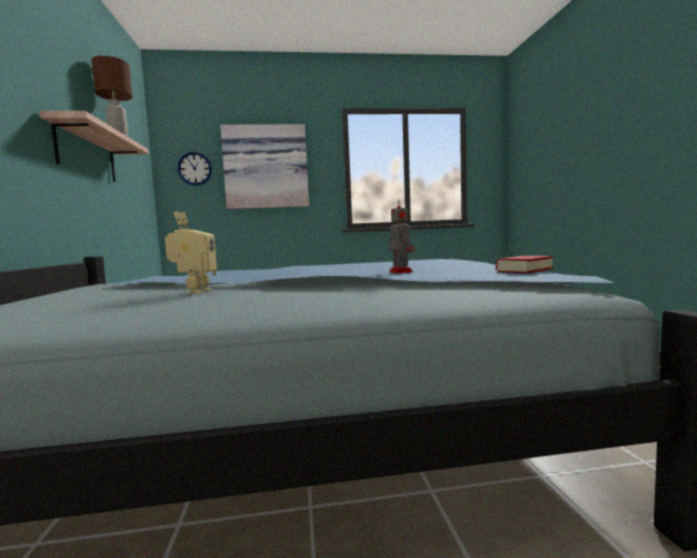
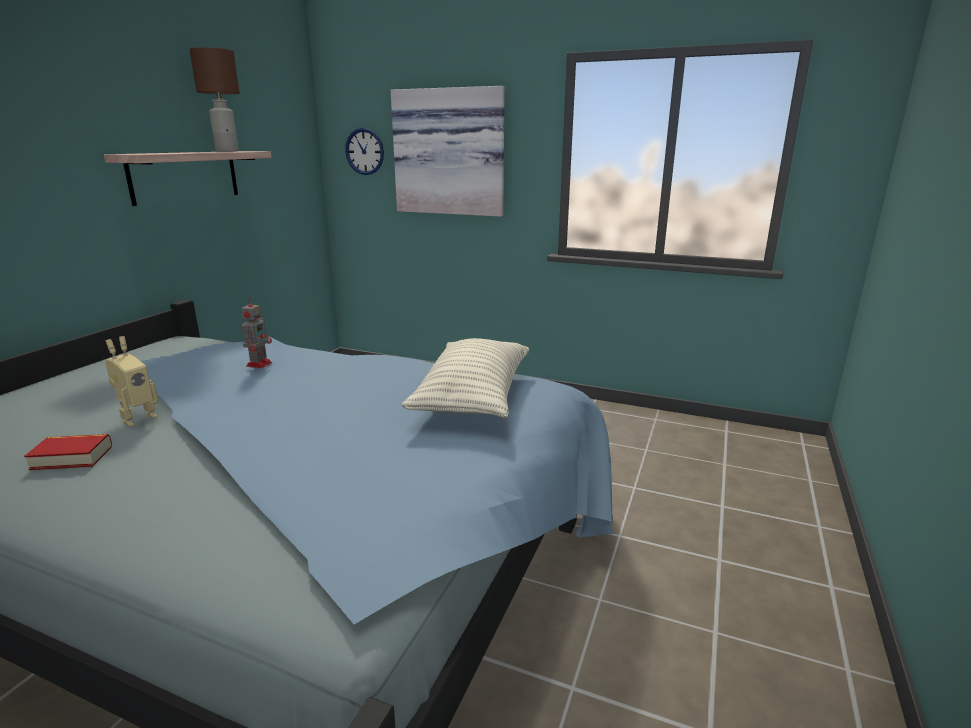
camera: 30 degrees right, 15 degrees up
(400, 272) = (335, 446): toy robot -> toy robot (260, 364)
(420, 262) = (473, 397): none -> pillow
(524, 270) = (424, 513): book -> book (72, 457)

